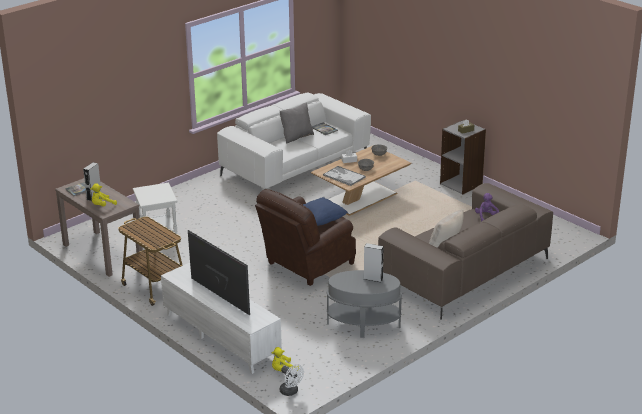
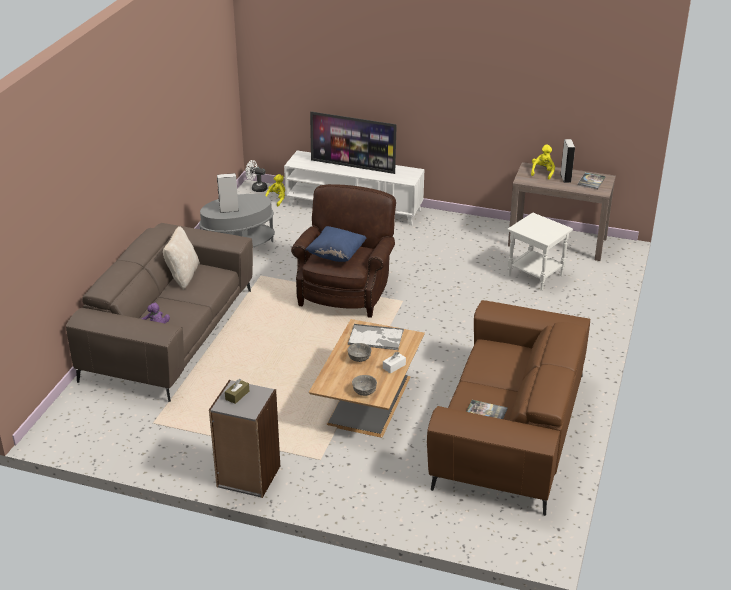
camera: 150 degrees right, 5 degrees up
(154, 286) = (464, 228): cart -> none
(295, 165) = (509, 429): white sofa -> brown sofa
(296, 137) = (508, 386): grey pillow -> none

